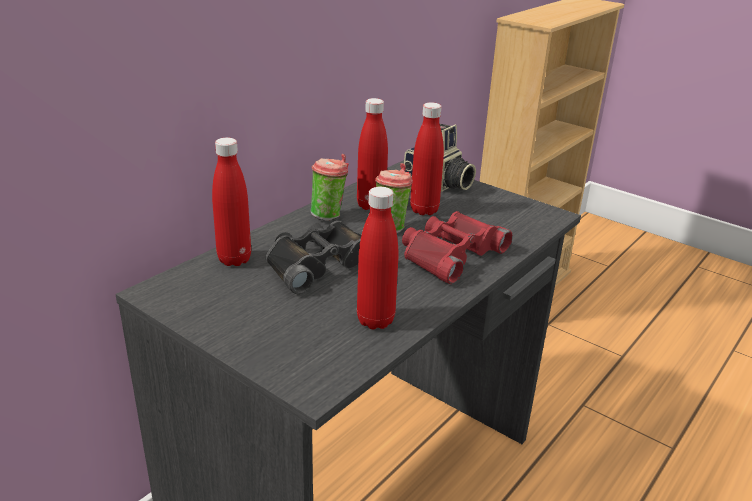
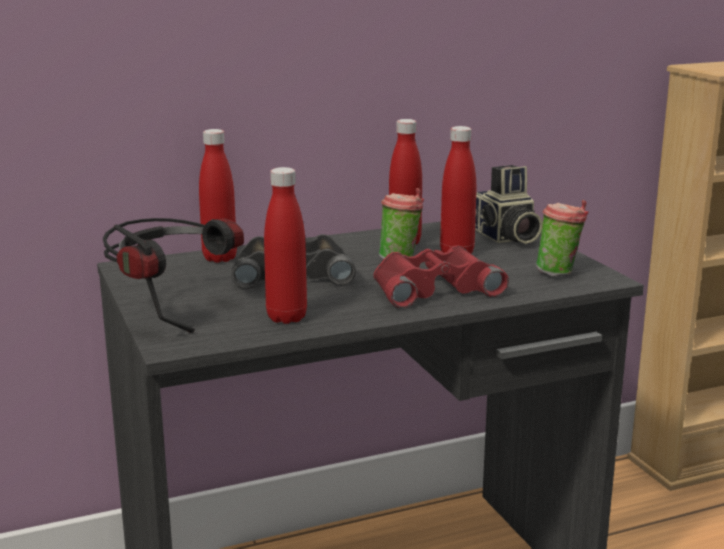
camera: 30 degrees right, 10 degrees down
(264, 342) = (170, 311): none -> headphones
(329, 215) = (351, 243): cup -> cup (559, 273)

